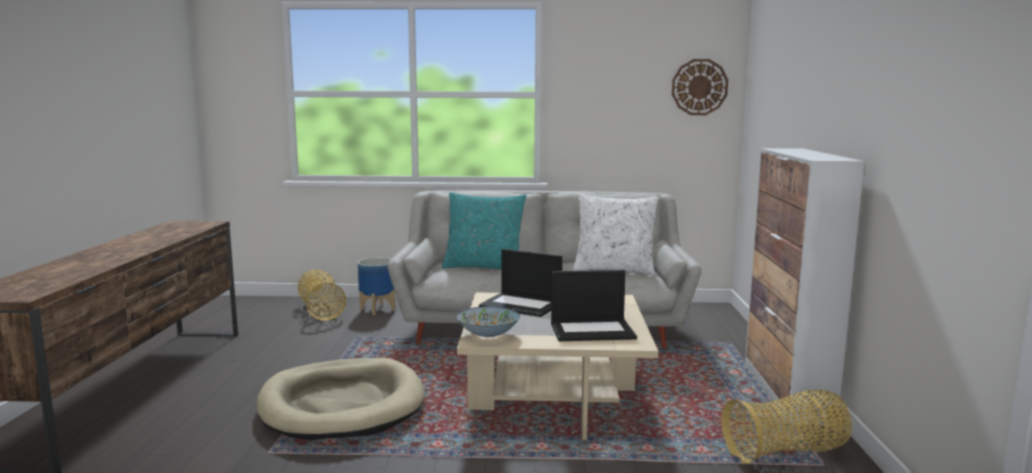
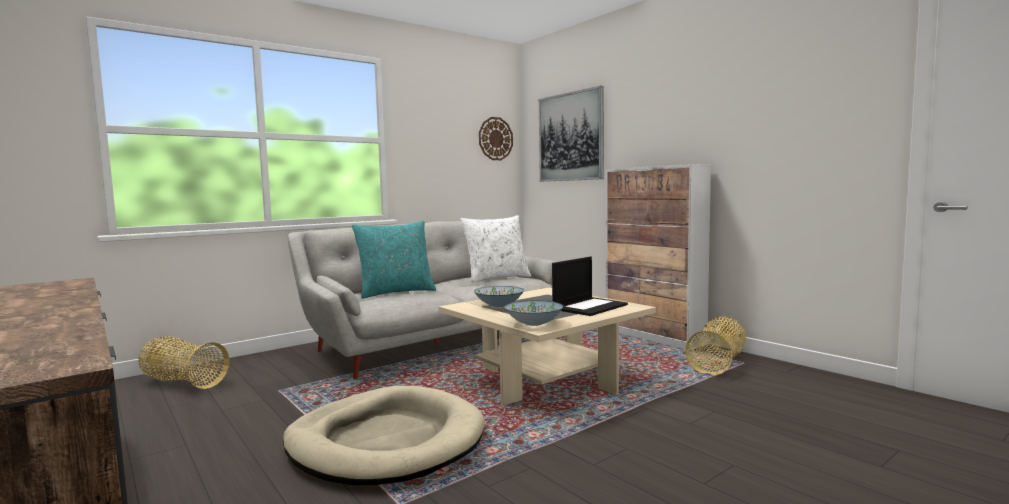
camera: 40 degrees left, 5 degrees down
(378, 309) = (252, 366): planter -> none
(522, 305) = (499, 305): laptop -> bowl
(774, 91) = (571, 137): none -> picture

